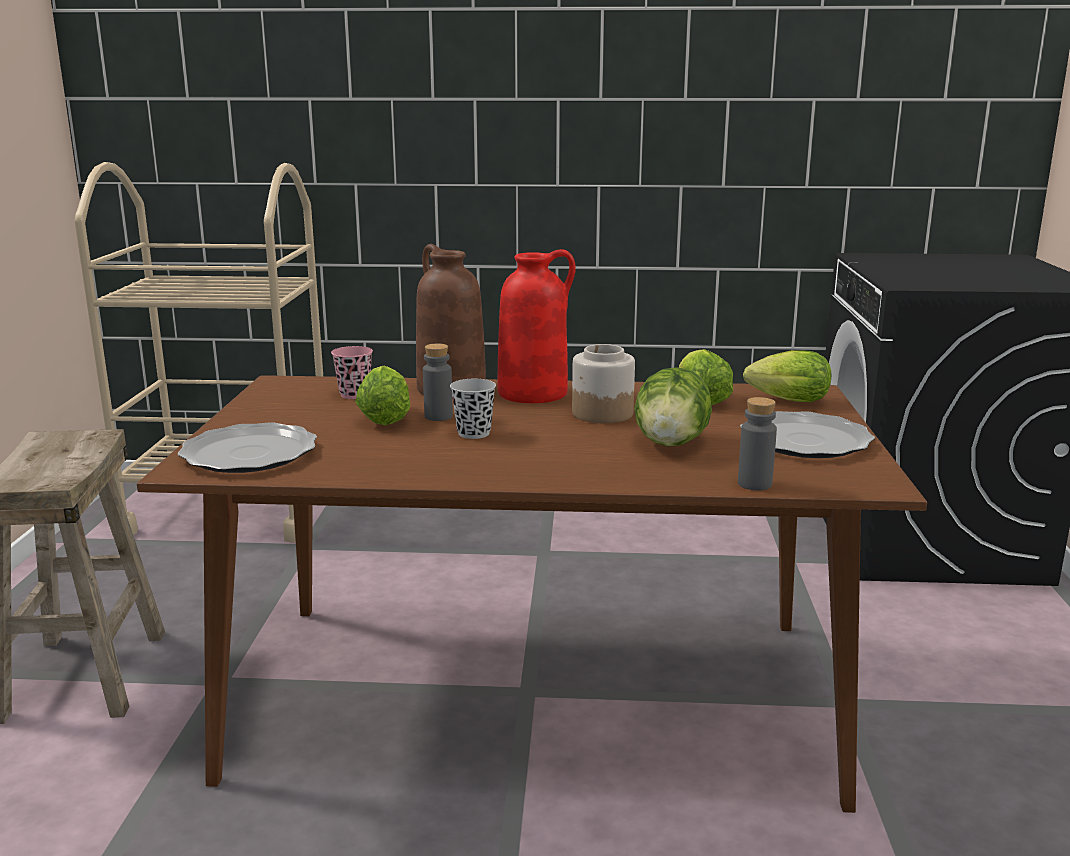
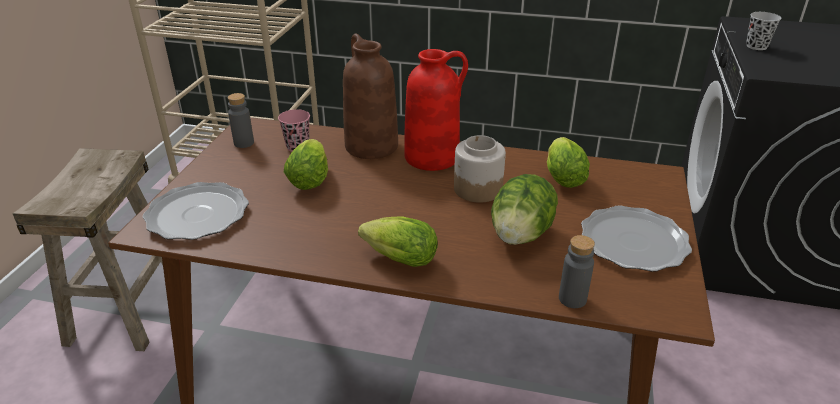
camera: 10 degrees right, 15 degrees up
(438, 416) = (350, 181): grey bottle -> grey bottle (244, 143)
(474, 433) = (370, 205): black cup -> black cup (756, 46)
(784, 401) = (632, 186): lettuce -> lettuce (396, 258)

